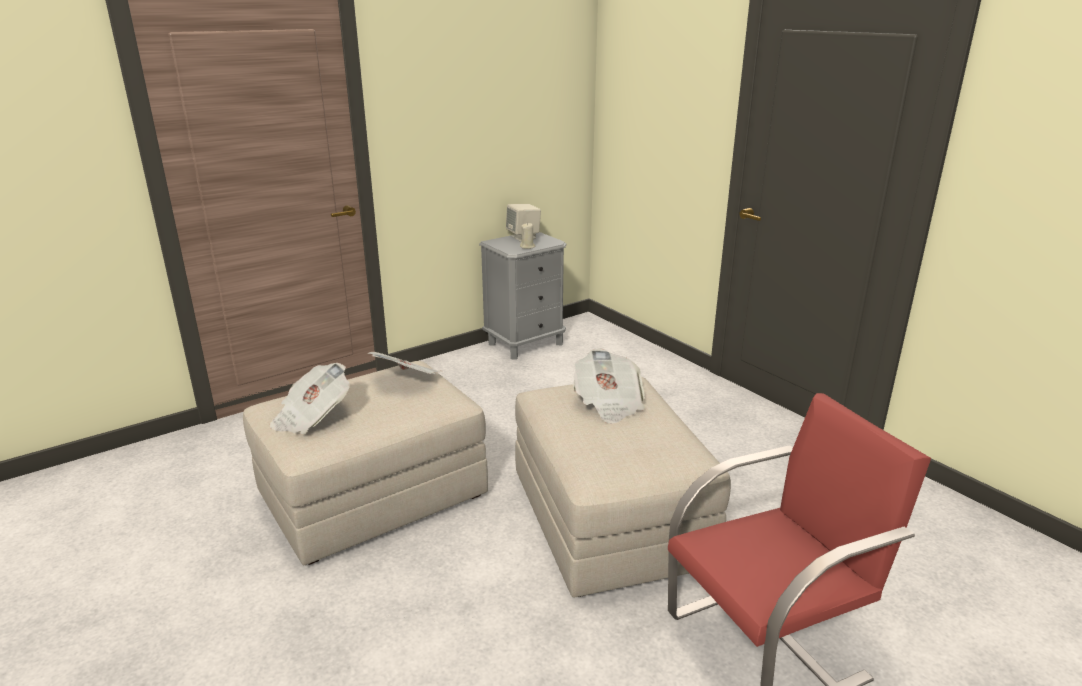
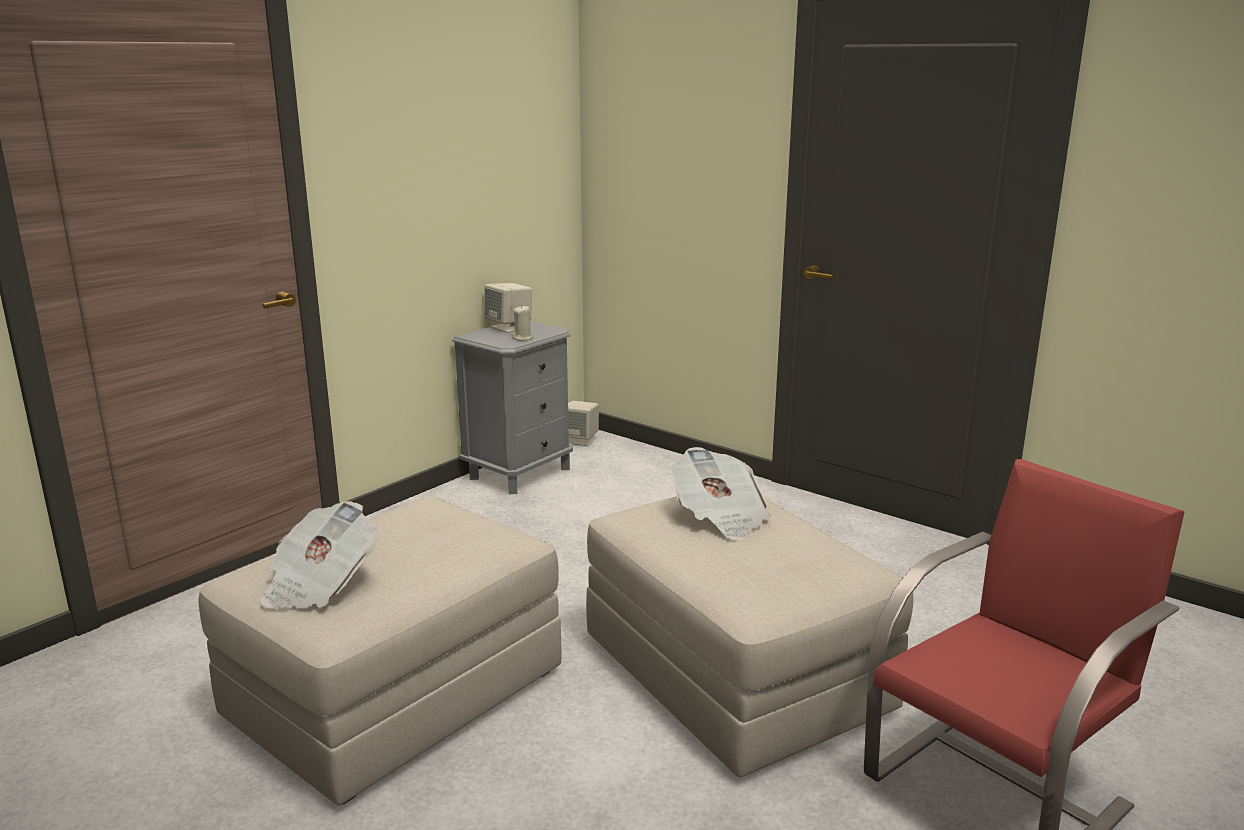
camera: 15 degrees left, 5 degrees down
(408, 380) = (433, 521): newspaper -> none
(580, 323) = (580, 440): none -> beige speaker

